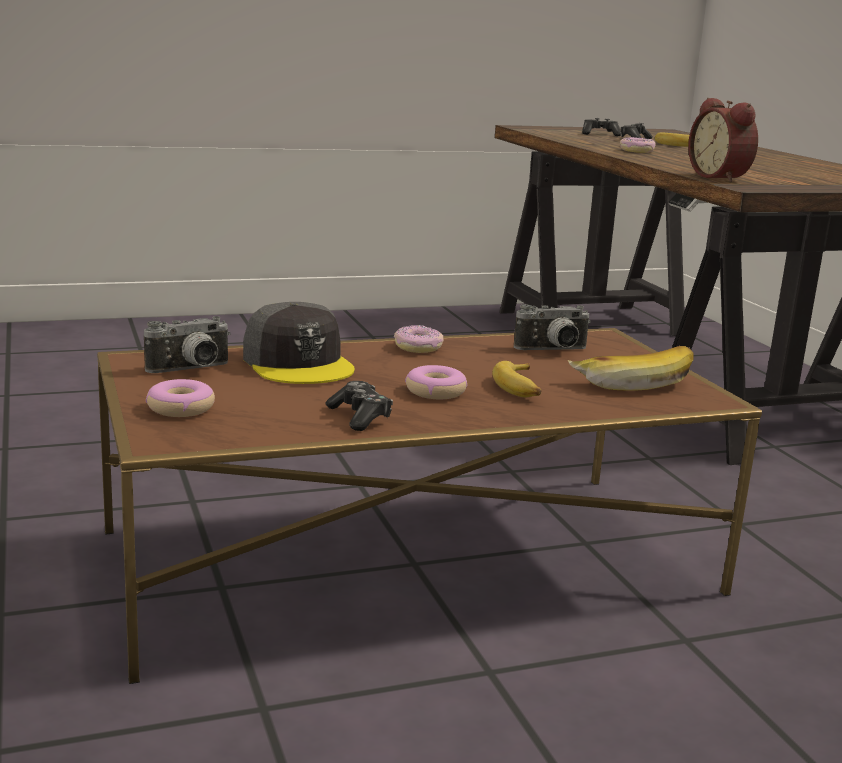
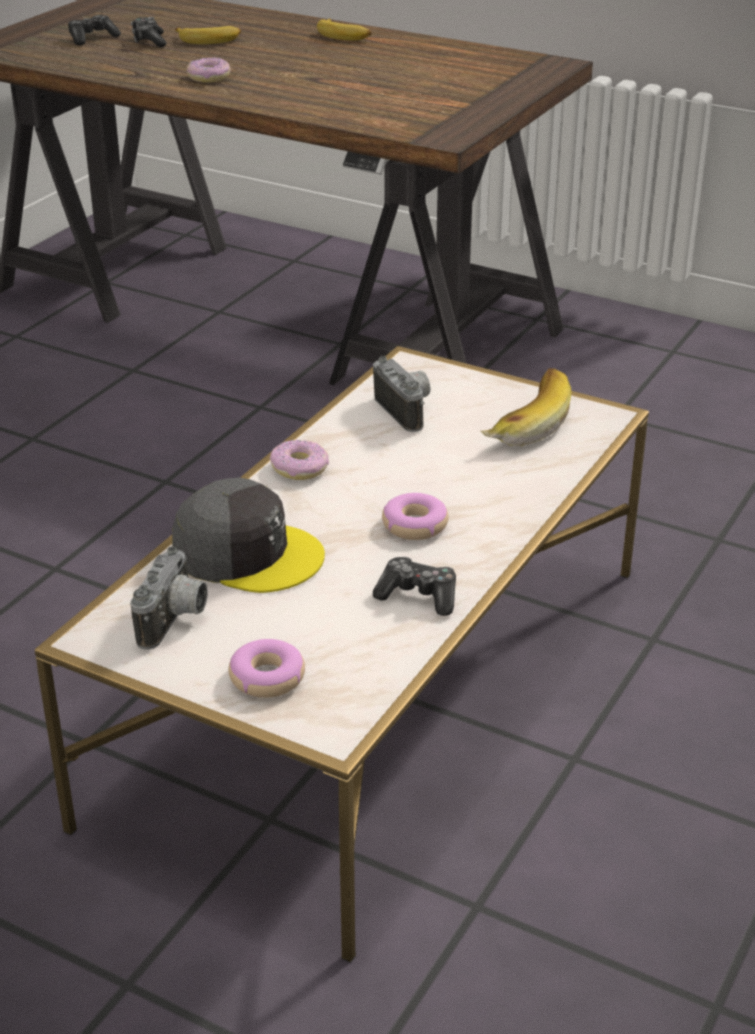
camera: 40 degrees left, 15 degrees up
(410, 562) = (377, 688): brown coffee table -> white coffee table
(520, 388) = (464, 480): banana -> banana (344, 35)
(553, 351) = (407, 411): camera -> camera turned 60 degrees counterclockwise
(721, 177) = (389, 122): alarm clock -> none

